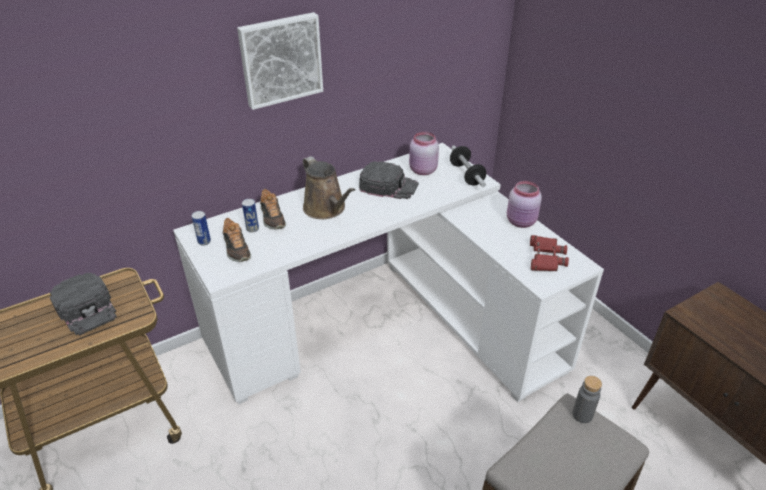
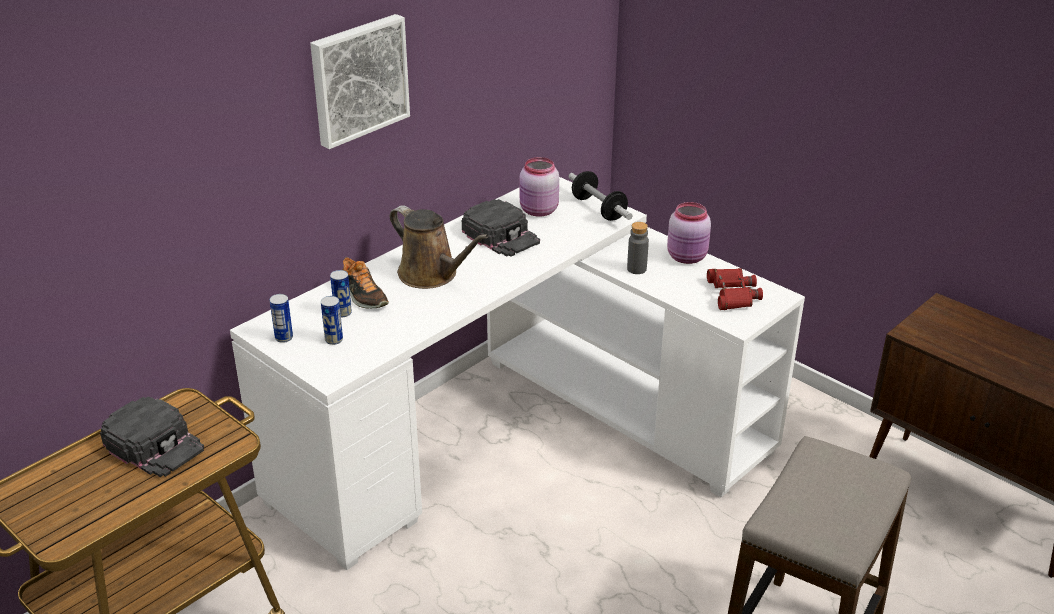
camera: 15 degrees left, 5 degrees down
(236, 249) = (334, 340): shoe -> can
(388, 186) = (501, 235): black cap -> black cap turned 45 degrees clockwise
(582, 415) = (829, 453): grey bottle -> grey bottle (636, 269)

